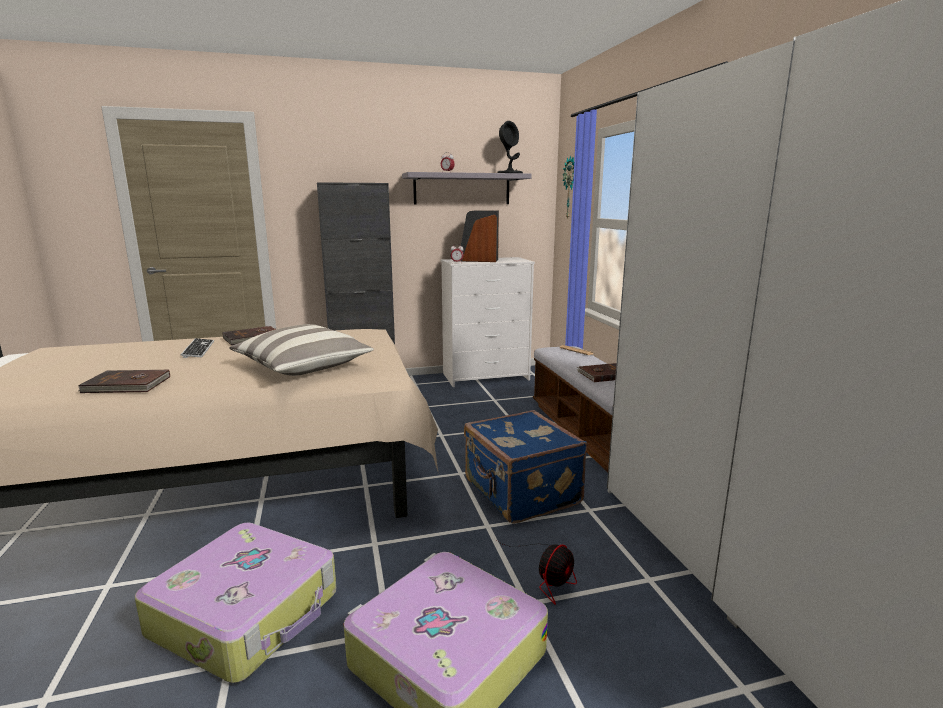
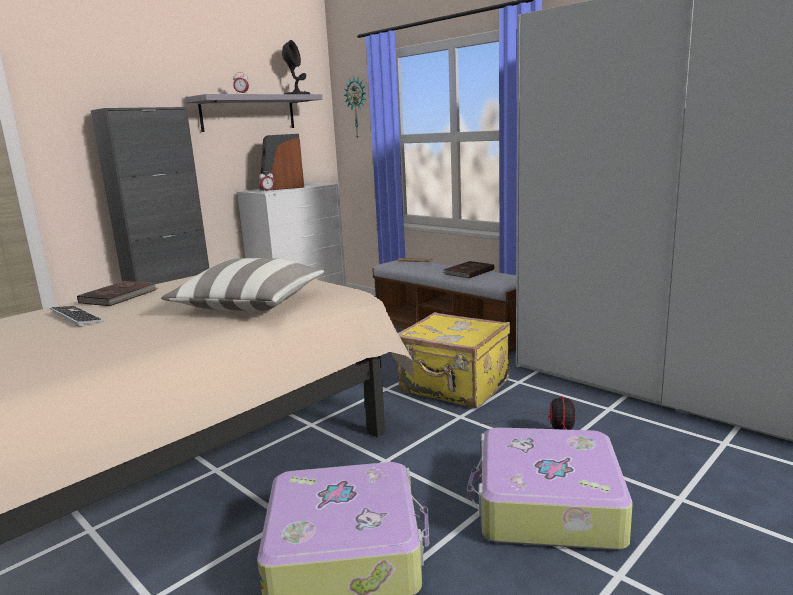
camera: 30 degrees left, 0 degrees up
(127, 385) = (76, 360): brown book -> none
(520, 493) = (454, 387): blue suitcase -> yellow suitcase

